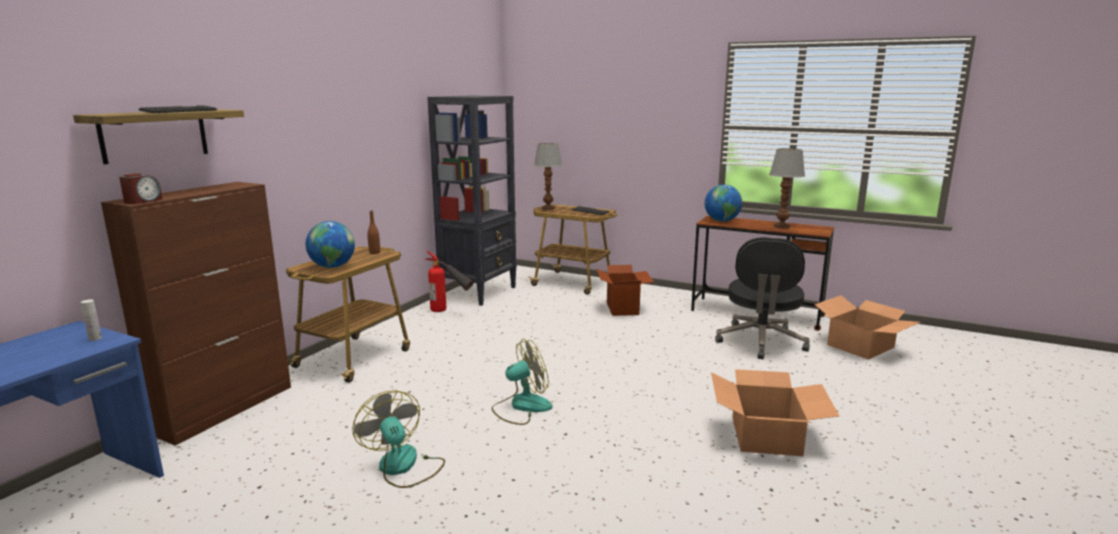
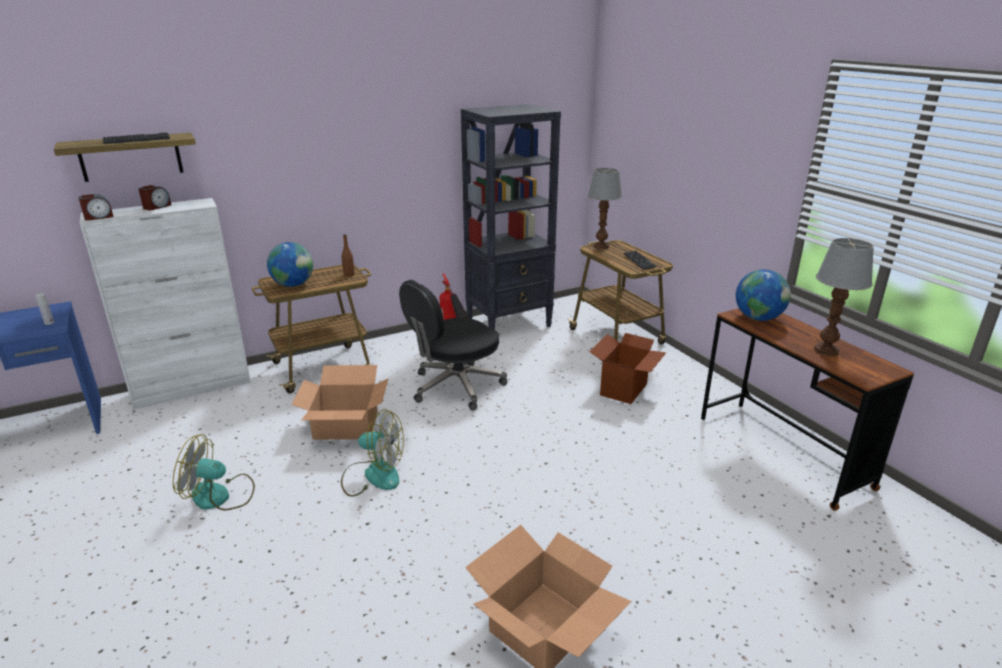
camera: 35 degrees right, 10 degrees up
(193, 190) = (157, 207): none -> alarm clock
(225, 409) = (193, 387): brown cabinet -> white cabinet
(403, 467) = (220, 496): fan -> fan turned 90 degrees counterclockwise
(760, 342) = (725, 496): black office chair -> black office chair (455, 387)
(861, 346) = (865, 561): cardboard box -> cardboard box (346, 425)

